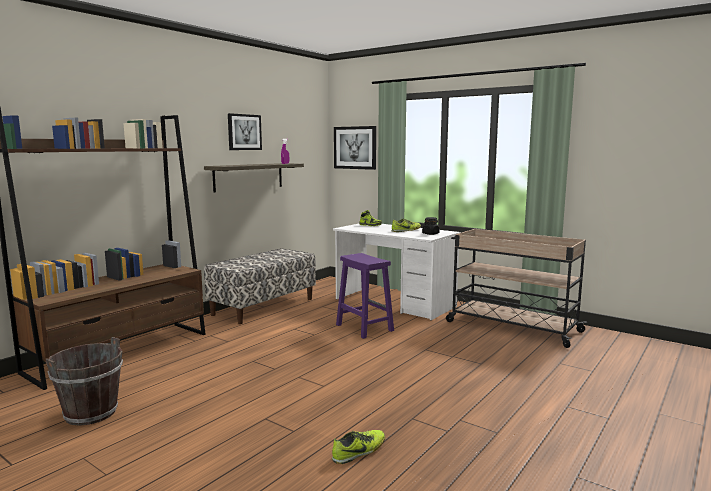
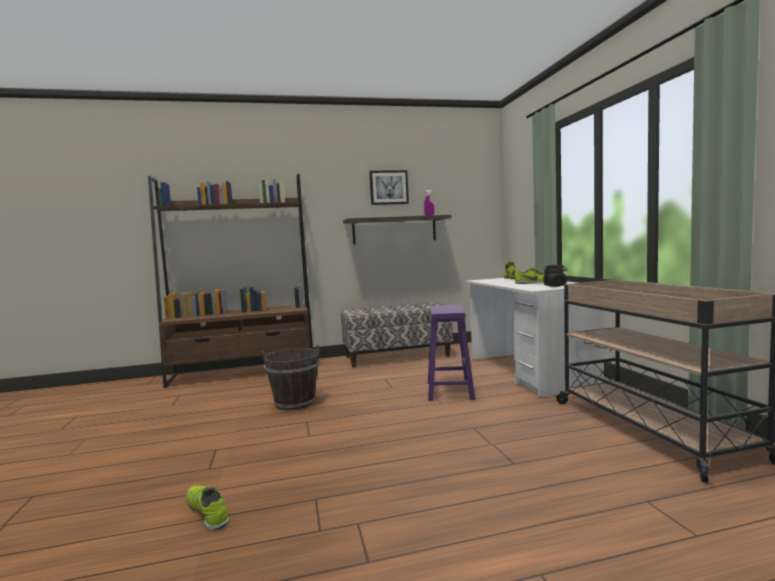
camera: 40 degrees right, 5 degrees down
(91, 413) = (149, 409): brown bucket -> brown bucket (295, 403)
(355, 147) = (521, 195): picture -> none
(359, 452) = (208, 512): shoe -> shoe turned 135 degrees counterclockwise

